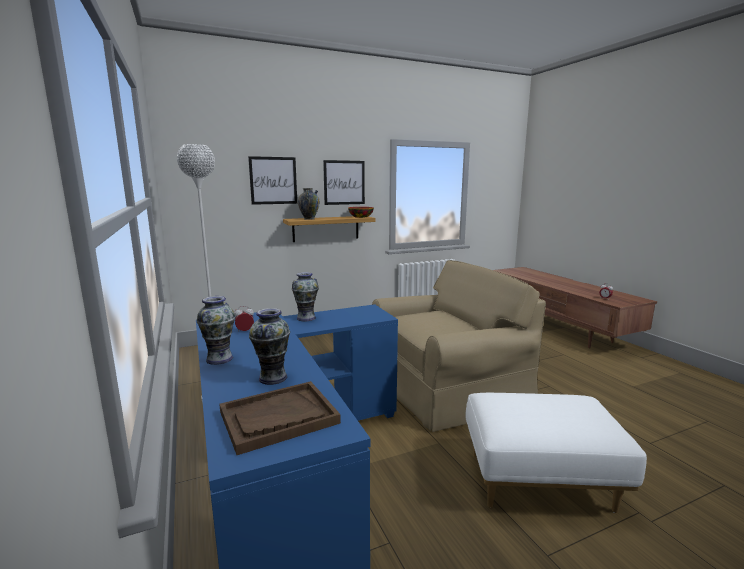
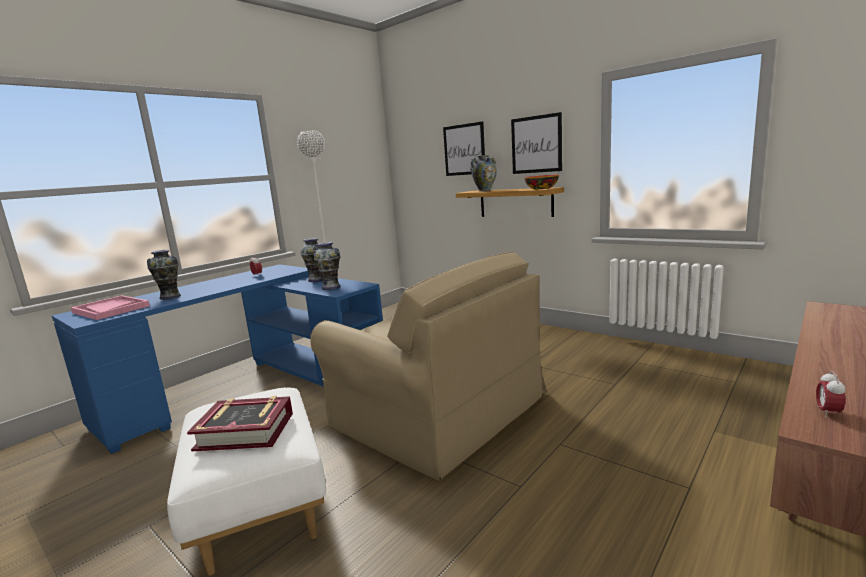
camera: 65 degrees right, 0 degrees up
(219, 359) = (203, 283): vase -> vase (331, 287)
(278, 418) = (110, 309): brown tray -> pink tray
(564, 410) = (245, 431): none -> book

